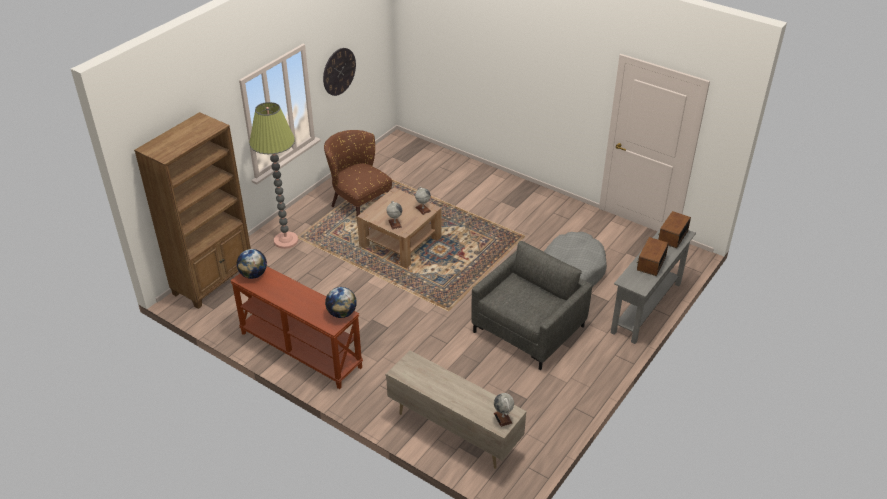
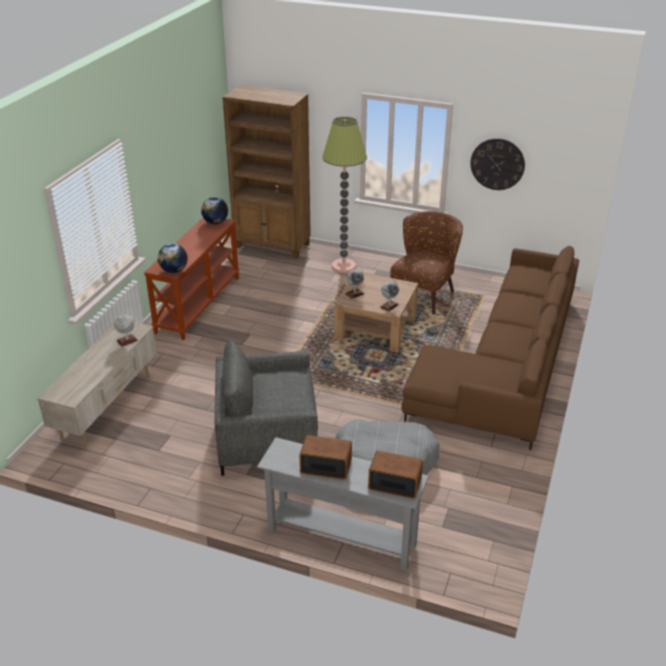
camera: 75 degrees right, 5 degrees down
(481, 189) = (505, 366): none -> brown sofa
(503, 418) = (64, 394): globe -> globe (127, 340)
(529, 329) = (267, 438): grey armchair -> grey armchair turned 150 degrees clockwise

